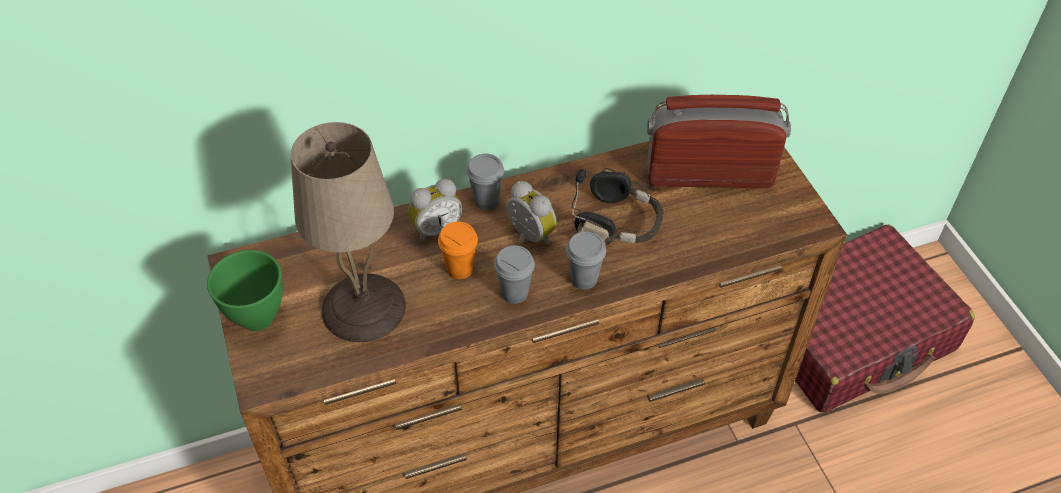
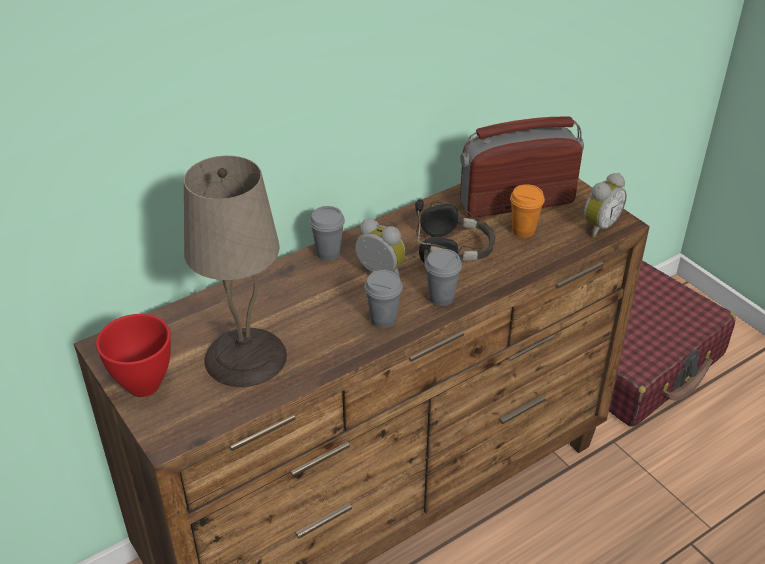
camera: 15 degrees left, 10 degrees down
(258, 316) = (144, 384): green bowl -> red bowl
(435, 229) = (290, 283): alarm clock -> alarm clock (598, 226)
(460, 269) = (325, 310): orange cup -> orange cup (523, 231)

